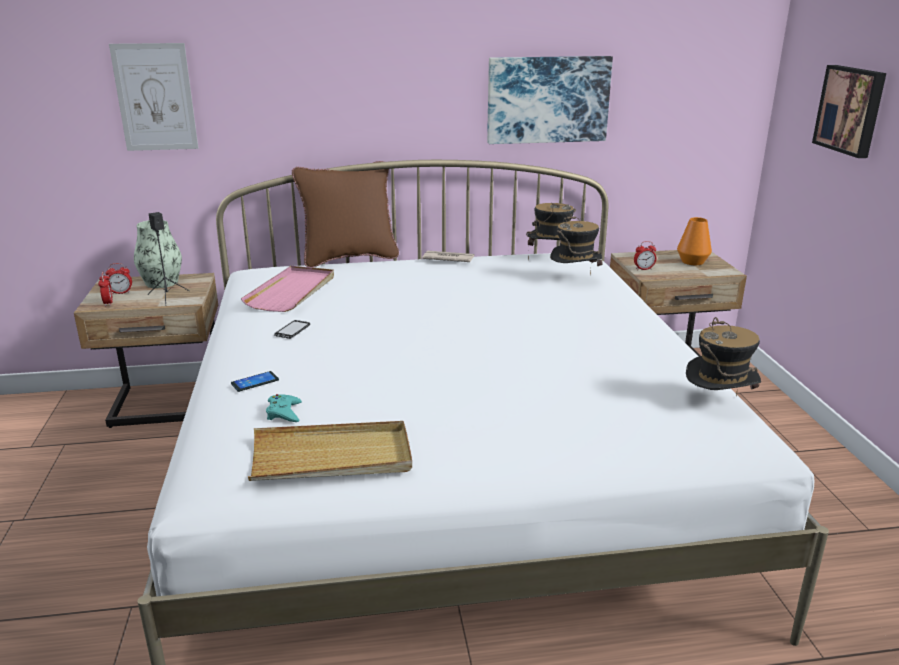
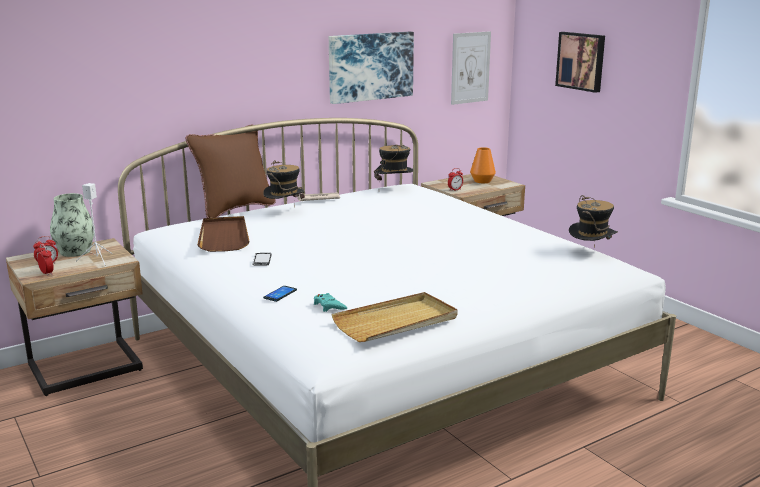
camera: 25 degrees left, 5 degrees down
(155, 97) = (61, 82): picture -> picture (470, 67)
(168, 297) = (98, 260): black speaker -> white speaker
(292, 292) = (224, 236): pink tray -> brown tray
(574, 281) = (427, 200): hat -> hat (285, 213)

